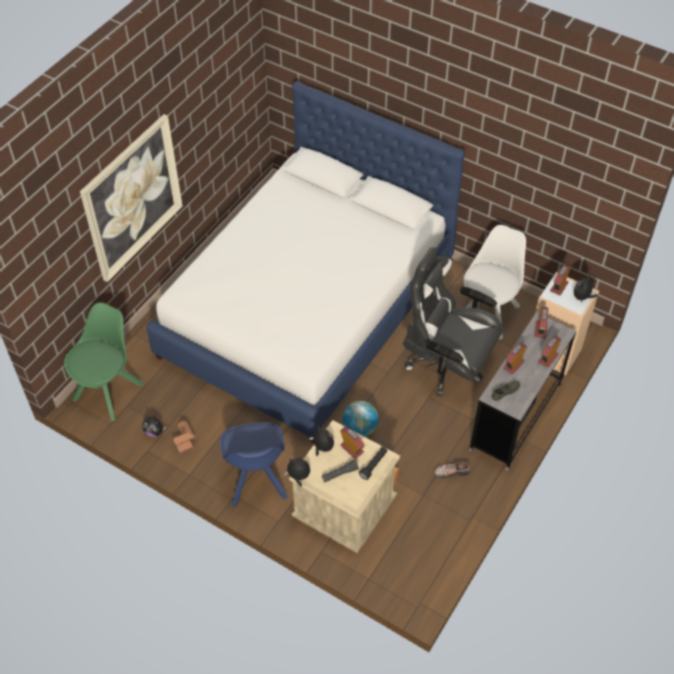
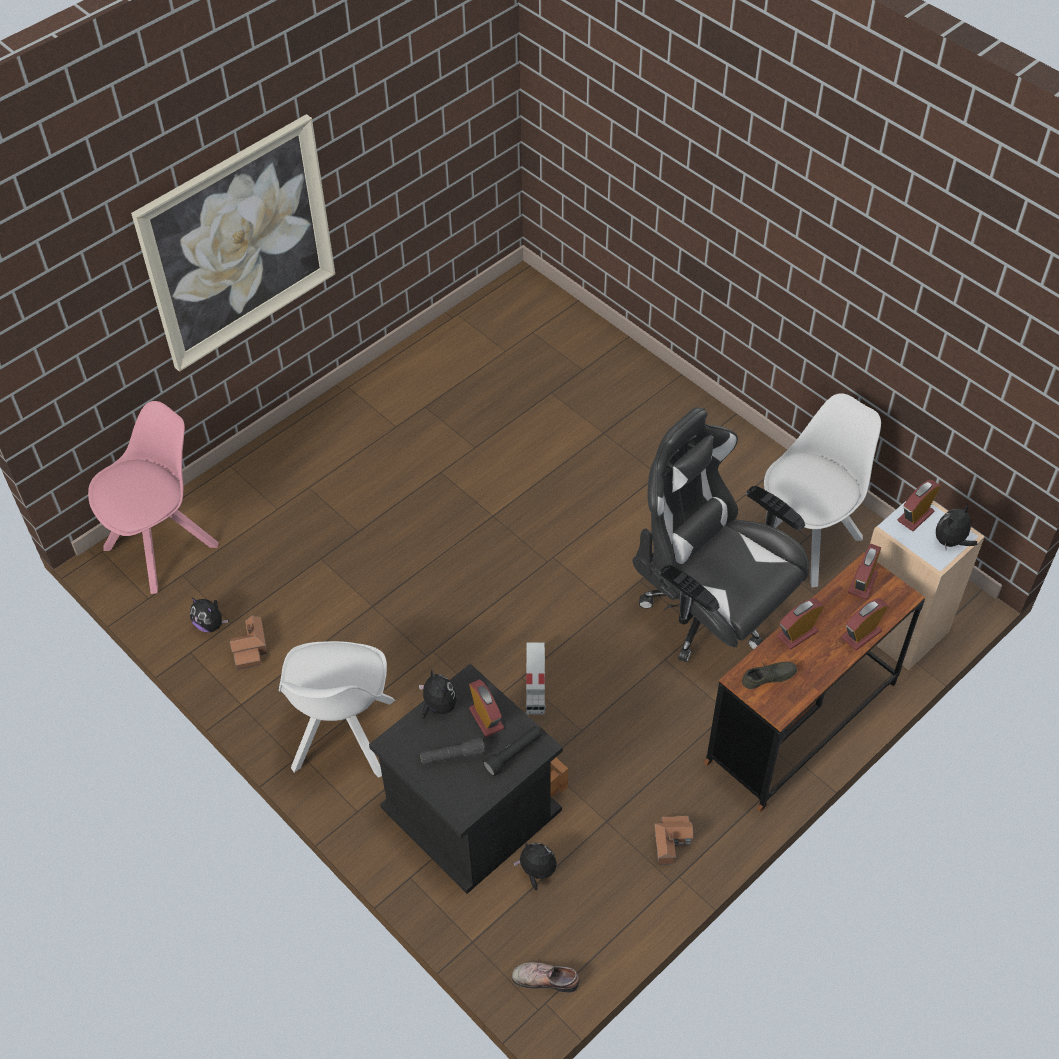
camera: 15 degrees right, 0 degrees up
(109, 391) = (163, 546): green chair -> pink chair
(256, 480) = (342, 736): blue chair -> white chair
(298, 477) = (384, 746): plush toy -> plush toy (537, 872)
(308, 308) = (512, 475): white bed -> none
(346, 500) = (476, 802): beige nightstand -> black nightstand
(360, 428) = (535, 687): globe -> toy truck
(451, 471) = (665, 791): shoe -> shoe (545, 977)
(463, 498) = (672, 842): none -> toy house
(516, 417) = (802, 723): grey desk -> brown desk

